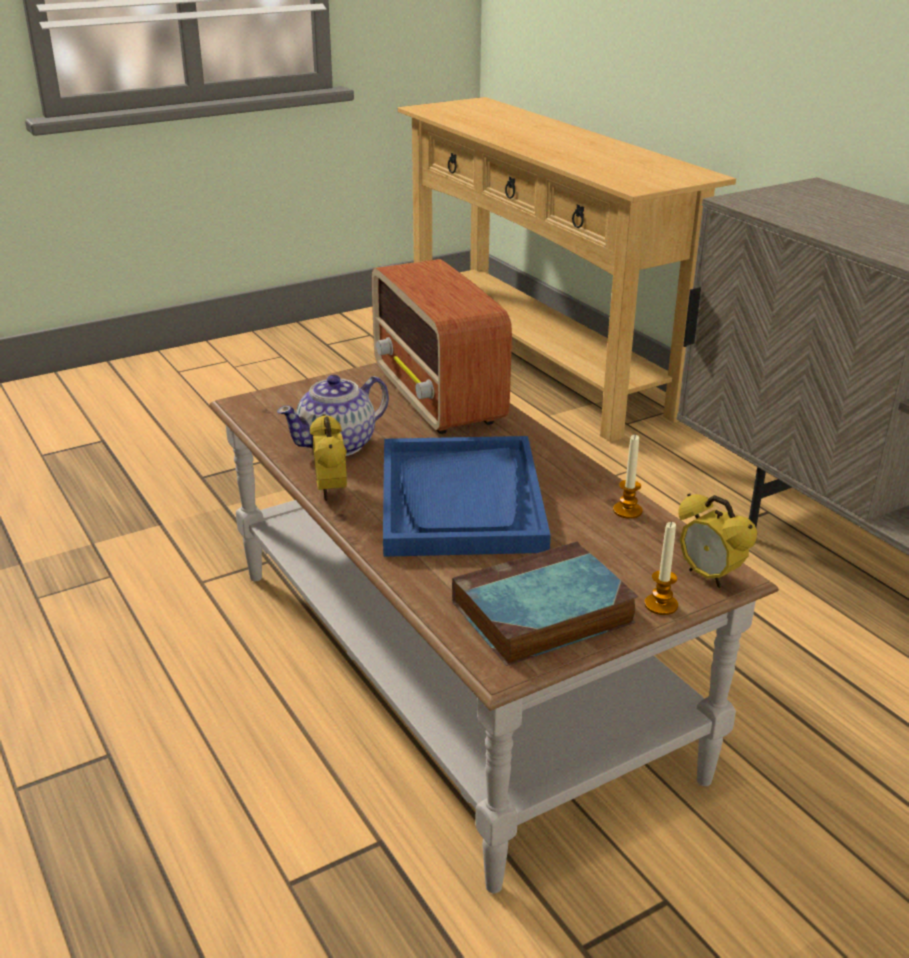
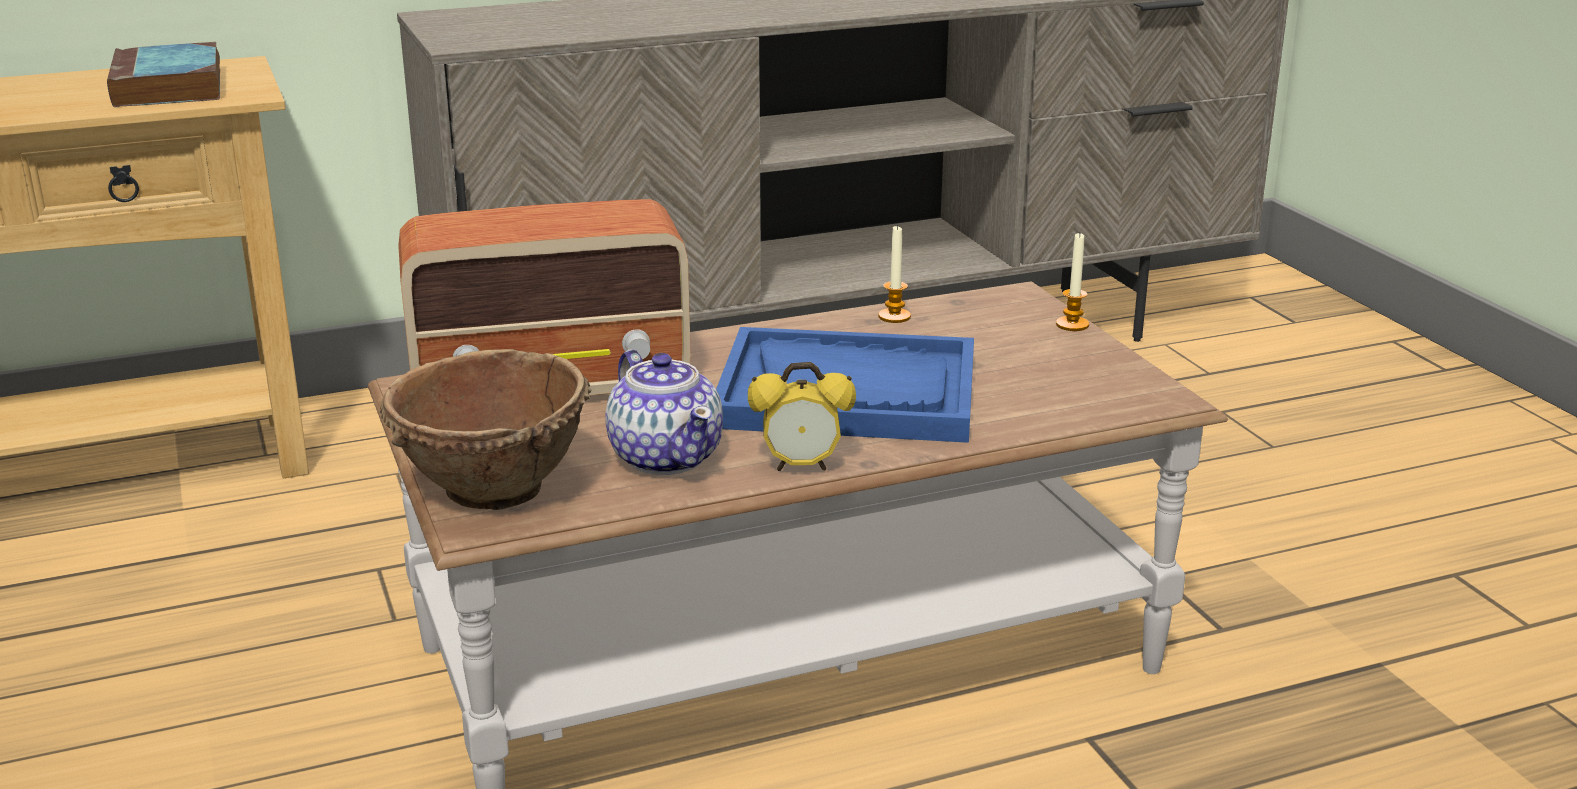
camera: 80 degrees left, 5 degrees down
(286, 401) = (493, 490): none -> brown bowl
(540, 614) = (1087, 375): book -> book (169, 88)
(709, 576) = (1025, 300): alarm clock -> none

